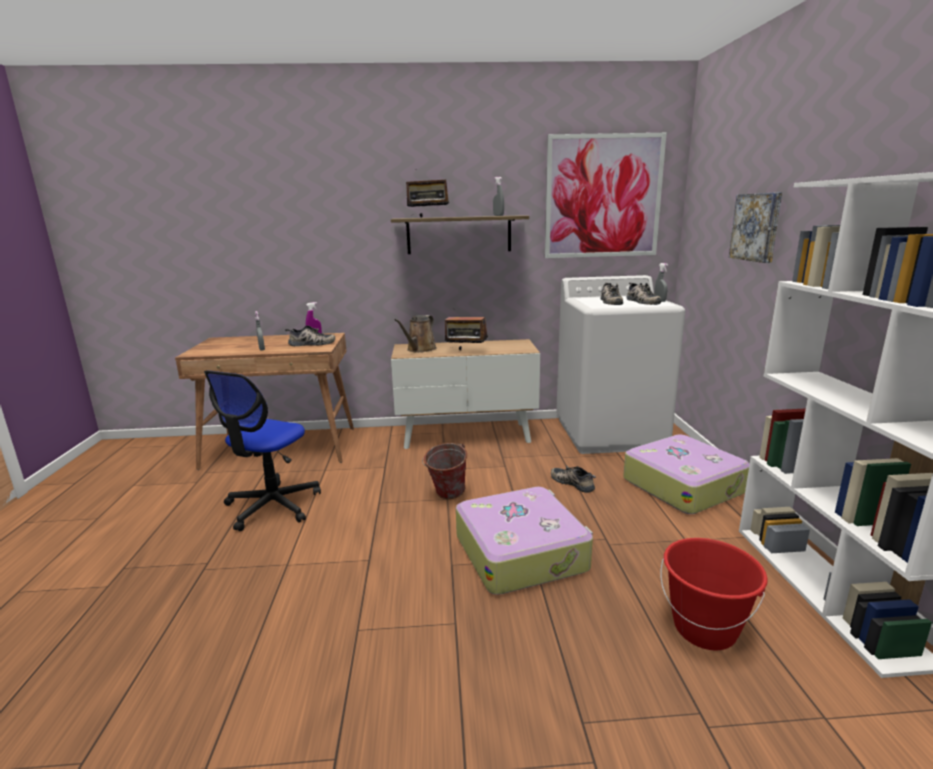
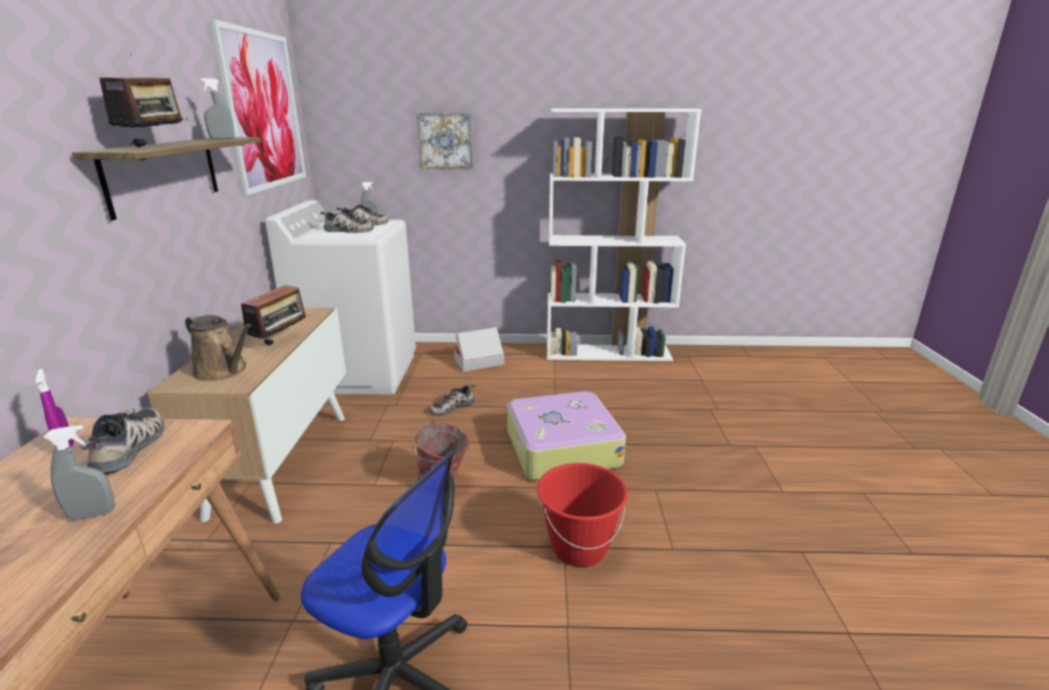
camera: 85 degrees left, 5 degrees up
(683, 485) = (479, 362): suitcase -> cardboard box
(704, 629) = (646, 393): red bucket -> red bucket (579, 547)

